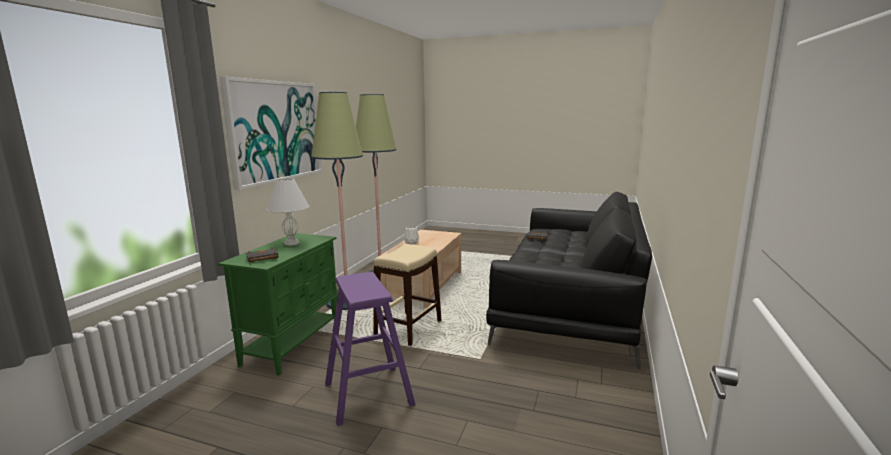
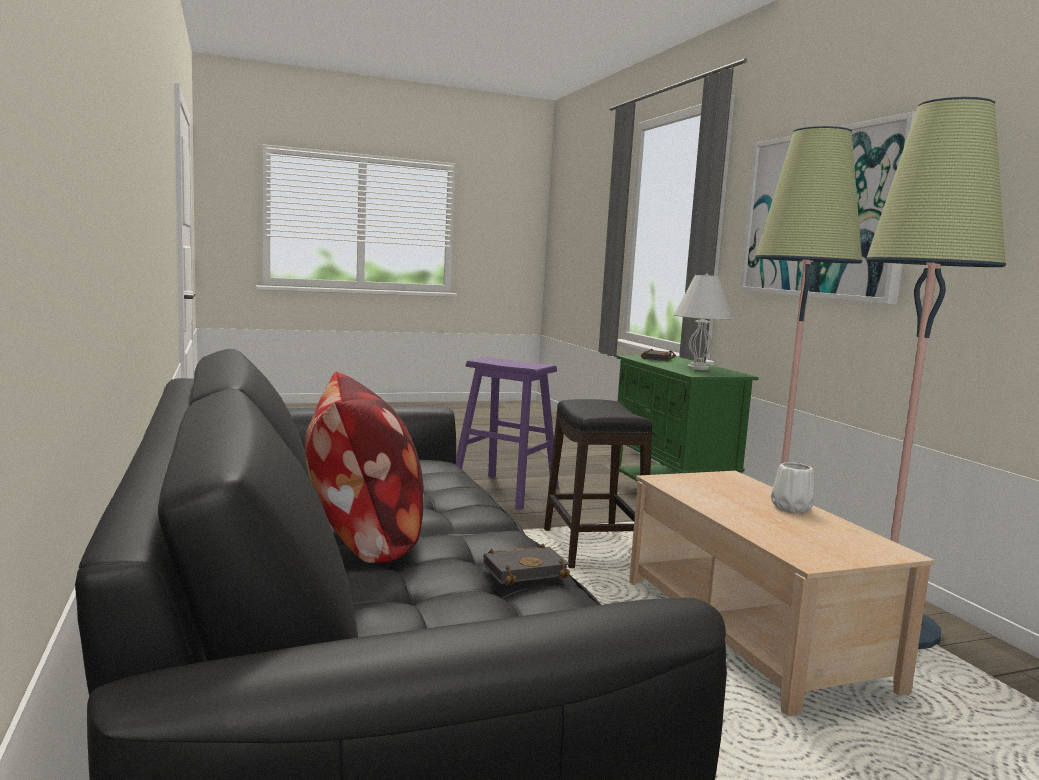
camera: 140 degrees right, 5 degrees down
(408, 328) = (593, 547): beige stool -> black stool
(572, 252) = (363, 537): none -> pillow

